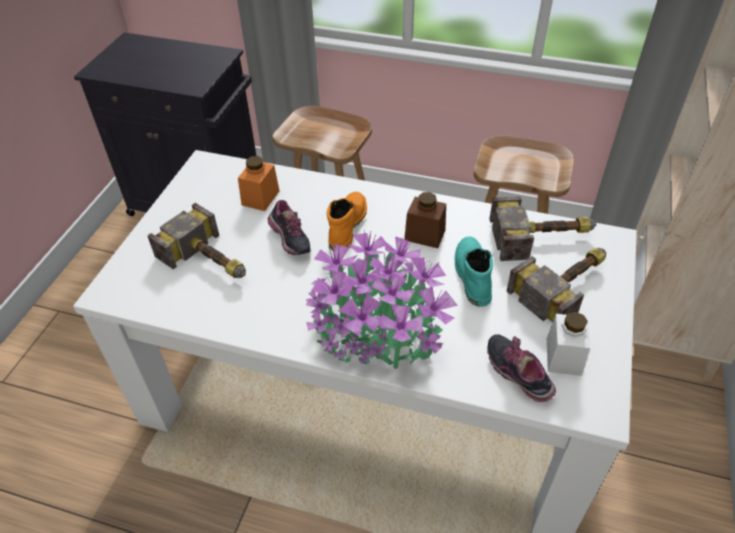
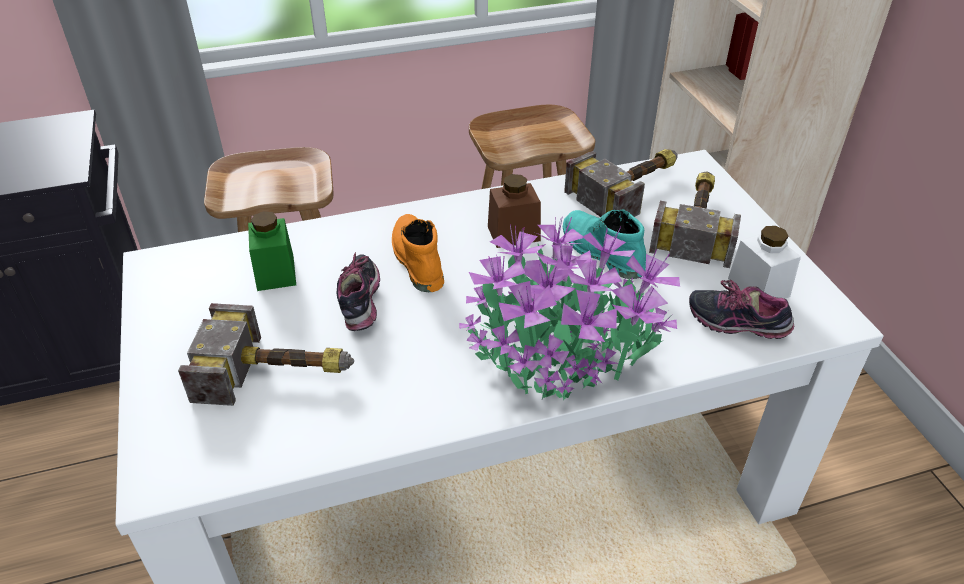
camera: 35 degrees left, 5 degrees down
(260, 198) = (275, 272): orange jar -> green jar
(289, 240) = (362, 304): shoe -> shoe turned 120 degrees counterclockwise

